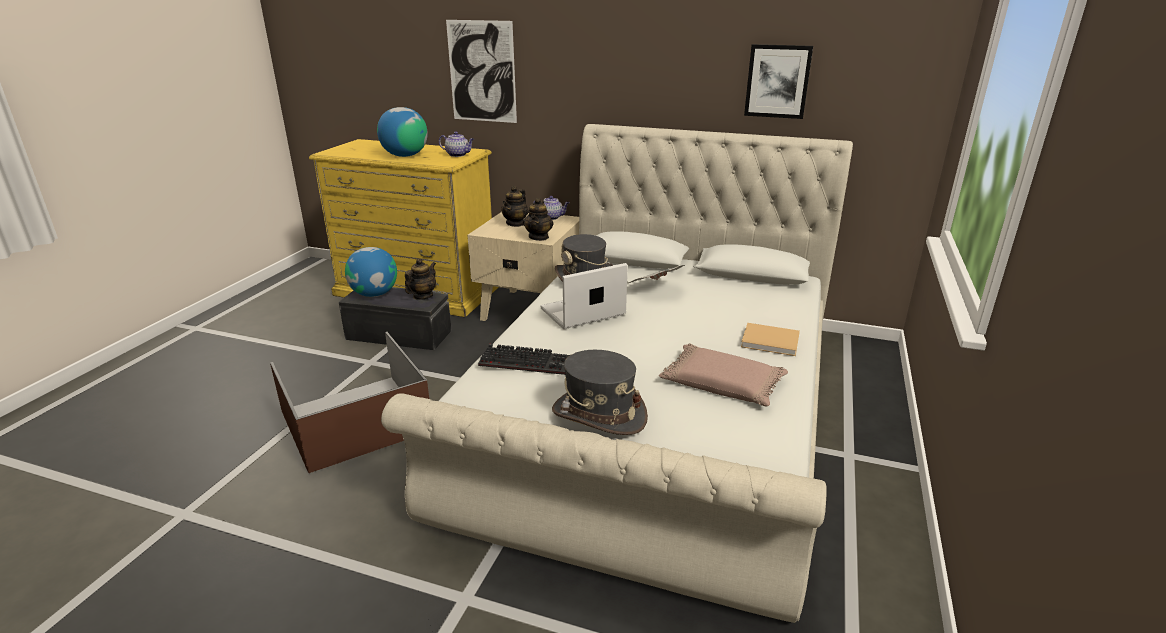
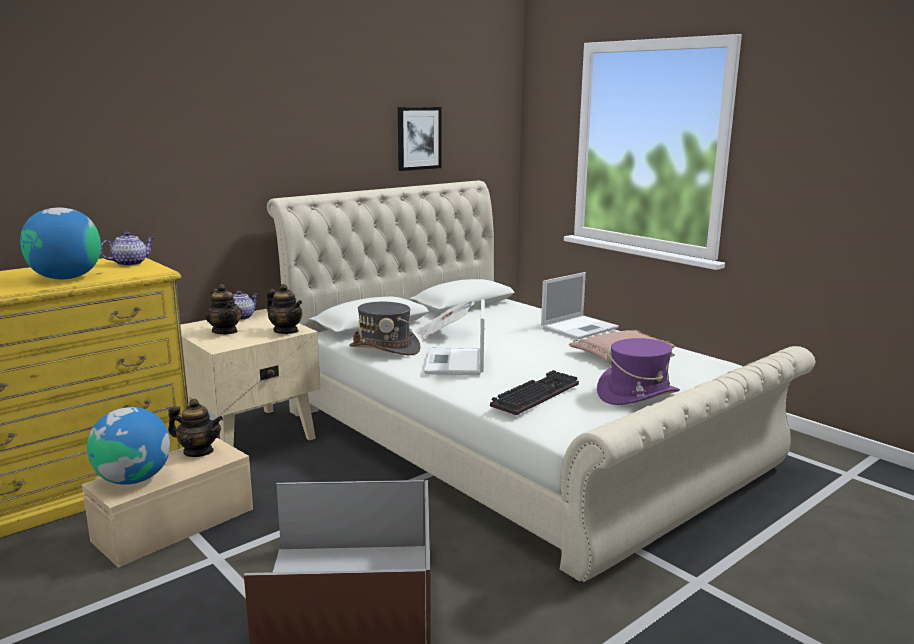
camera: 60 degrees left, 10 degrees down
(399, 334) = (173, 524): black storage box -> beige storage box
(422, 296) = (198, 452): teapot -> teapot turned 135 degrees clockwise
(482, 72) = (115, 154): picture -> none
(598, 415) = (637, 394): grey hat -> purple hat
(772, 341) = (580, 327): beige book -> laptop

